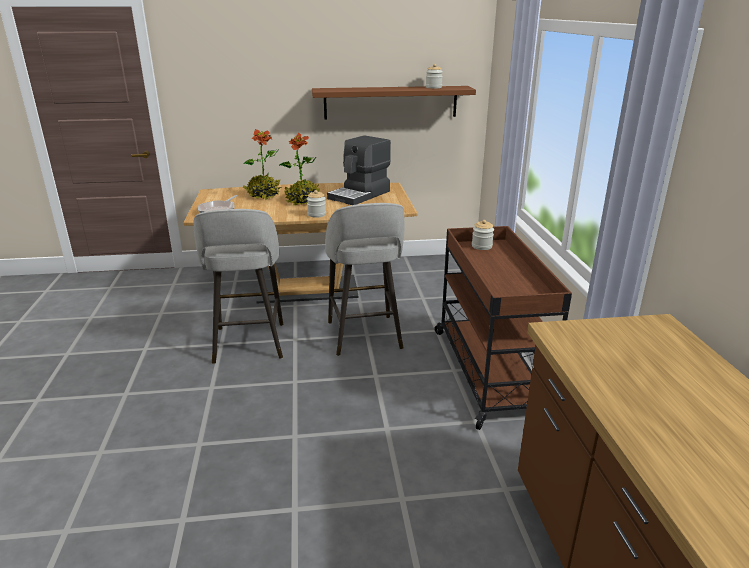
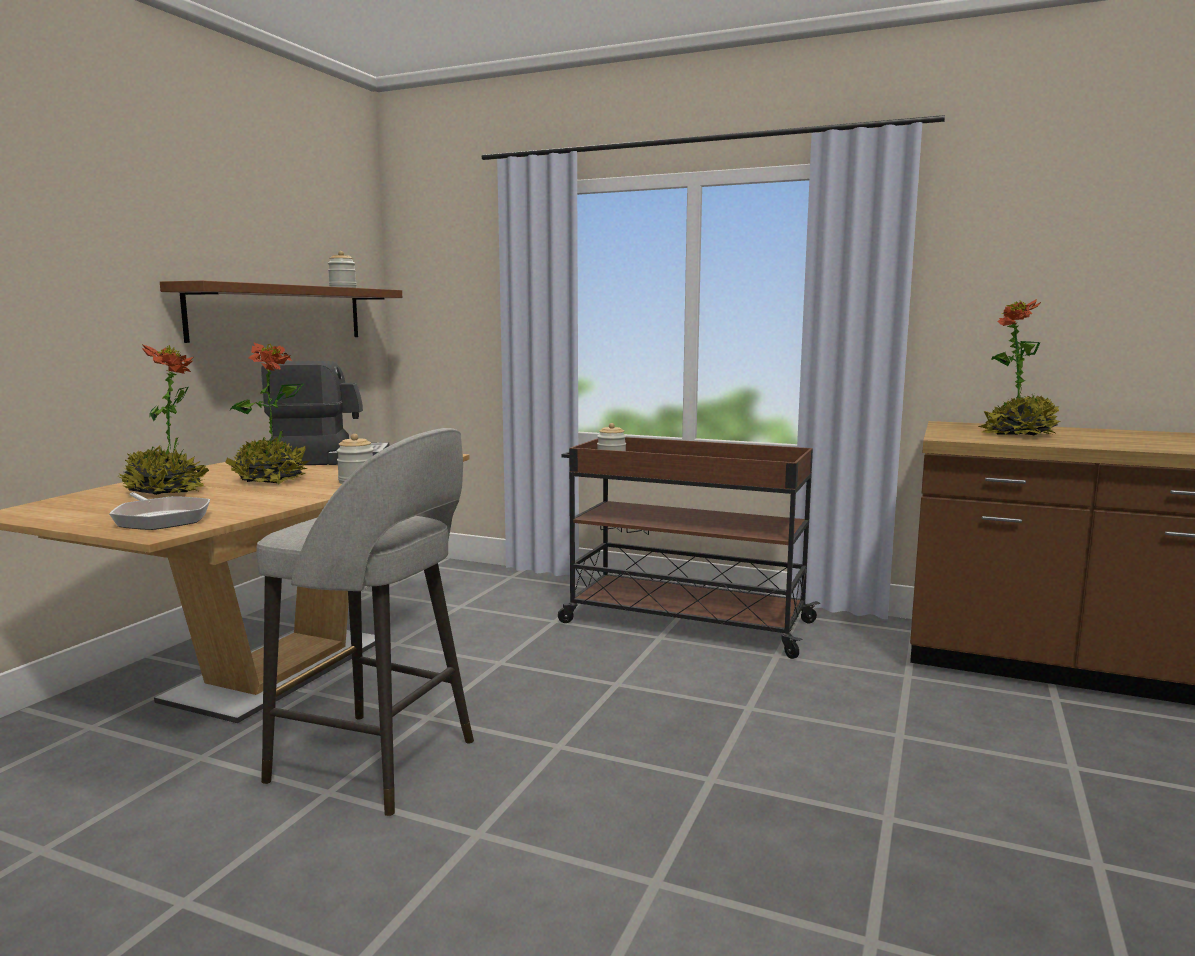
camera: 60 degrees left, 15 degrees down
(360, 195) = (330, 459): coffee machine -> coffee machine turned 75 degrees counterclockwise
(364, 336) = (503, 665): grey stool -> none
(636, 361) = (1018, 434): none -> potted plant

